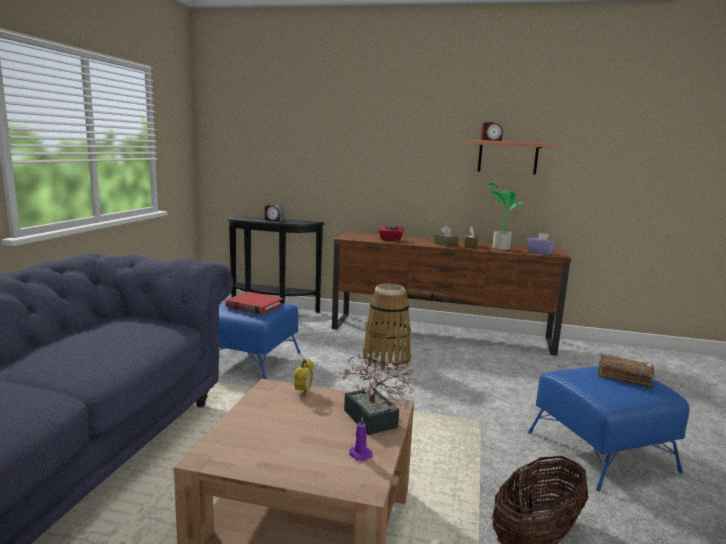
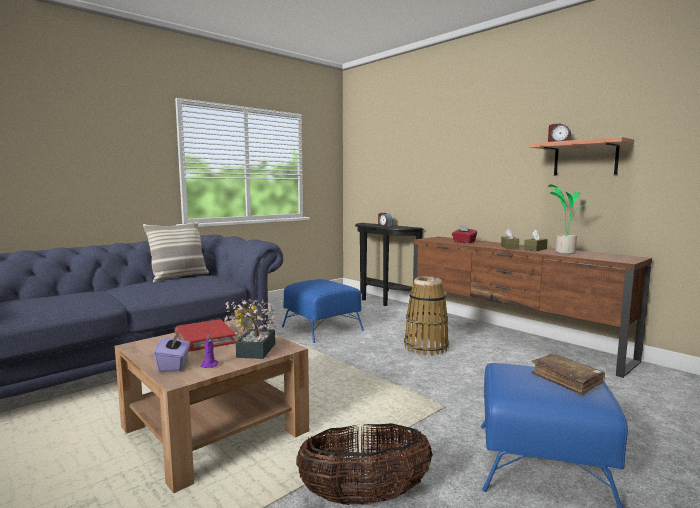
camera: 35 degrees right, 5 degrees down
(82, 330) = (179, 277): none -> pillow
(254, 306) = (322, 284): red book -> red book (204, 338)
(540, 252) = (606, 258): purple tissue box -> purple tissue box (174, 365)

